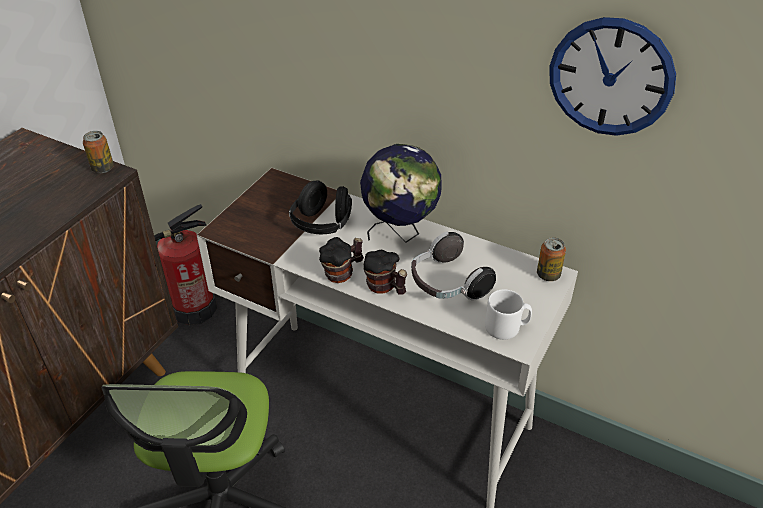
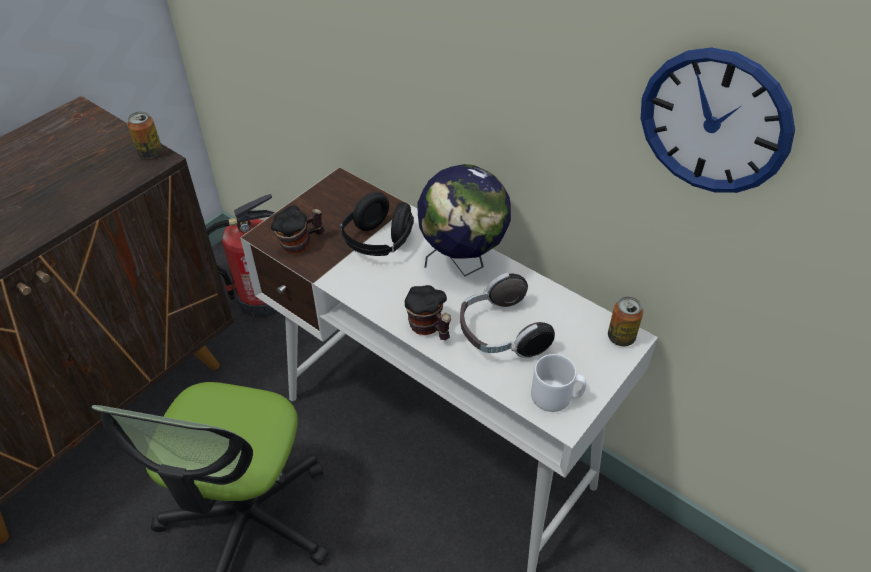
camera: 10 degrees right, 5 degrees up
(342, 273) = (386, 303): mug -> mug (301, 243)

